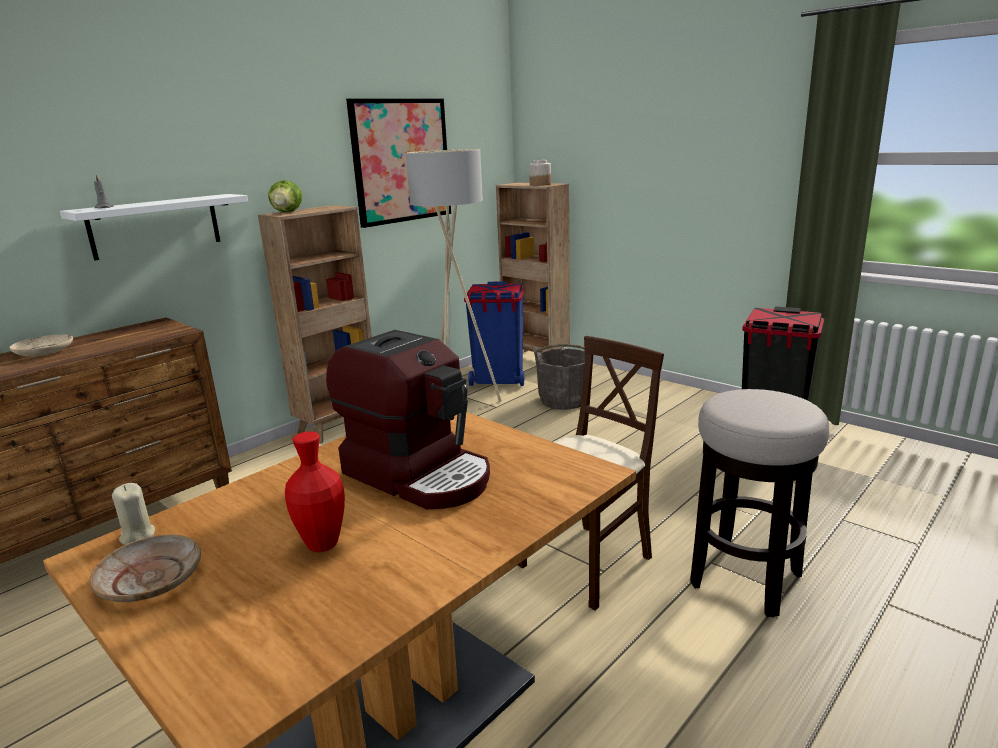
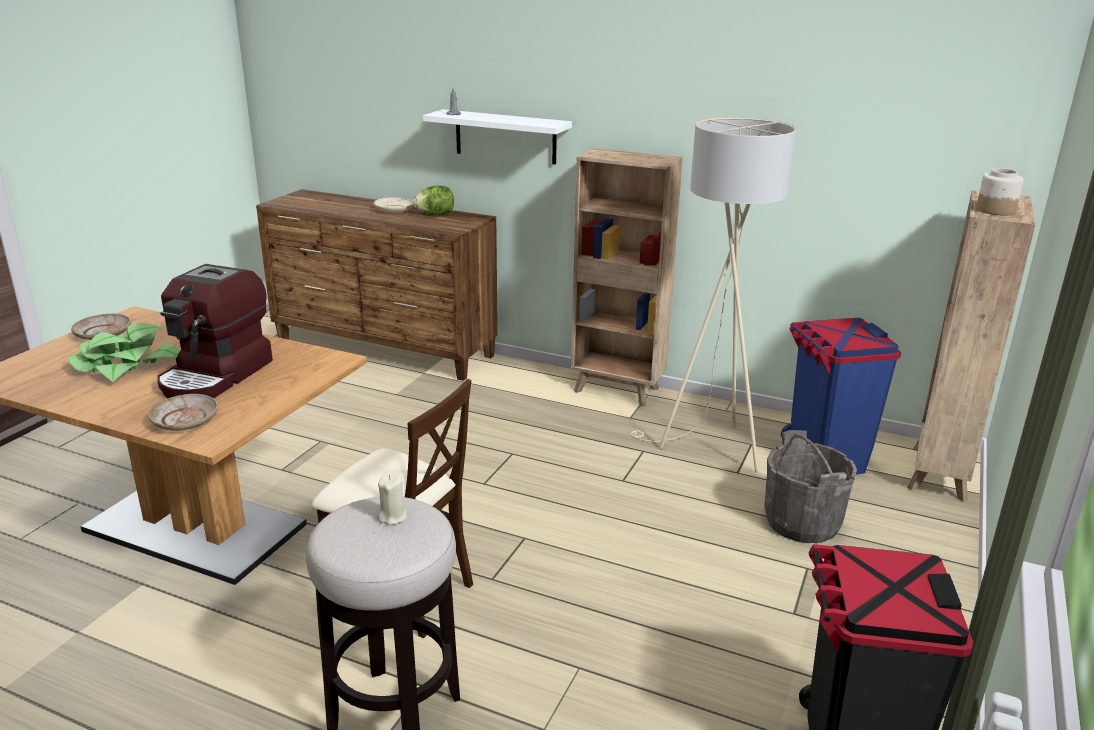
camera: 70 degrees right, 5 degrees up
(137, 535) = (151, 318): beige candle -> beige candle (392, 517)
(287, 212) = (610, 153): lettuce -> lettuce (435, 215)
(322, 544) = (125, 365): red vase -> potted plant
(401, 161) = (803, 123): picture -> none
(539, 488) = (185, 420): none -> beige plate

